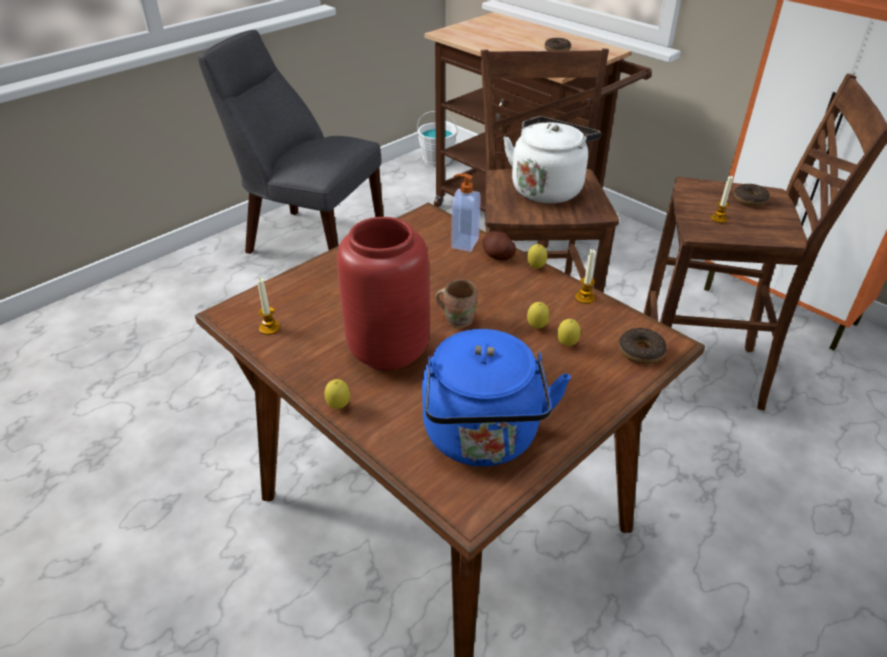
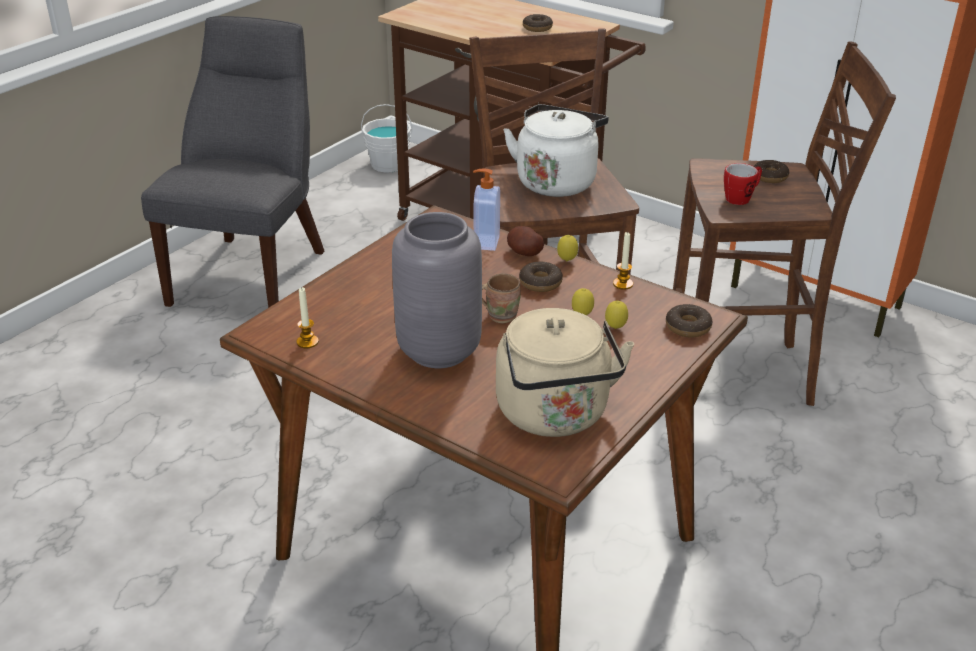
camera: 10 degrees left, 5 degrees down
(310, 241) = (253, 273): grey chair -> grey chair turned 90 degrees clockwise
(339, 407) = (406, 404): lemon -> none
(387, 350) = (437, 350): red vase -> grey vase
(483, 439) = (555, 416): blue kettle -> beige kettle
(505, 289) = (540, 283): none -> donut
(719, 219) = (741, 198): candle -> mug

